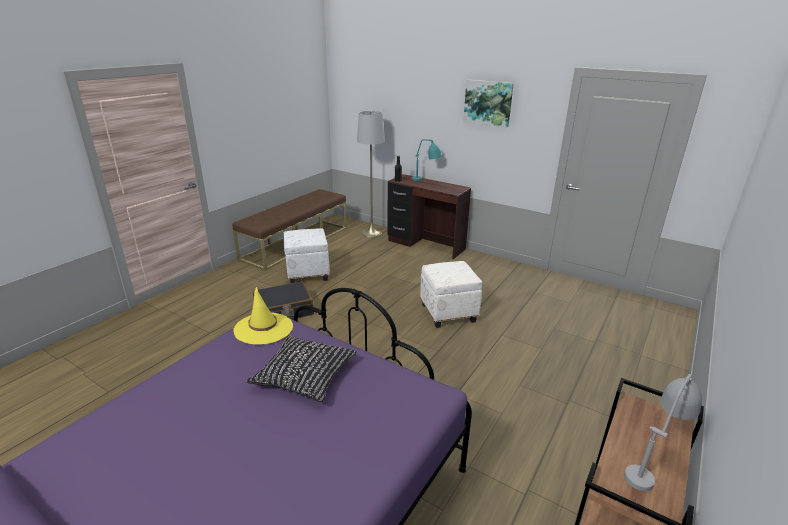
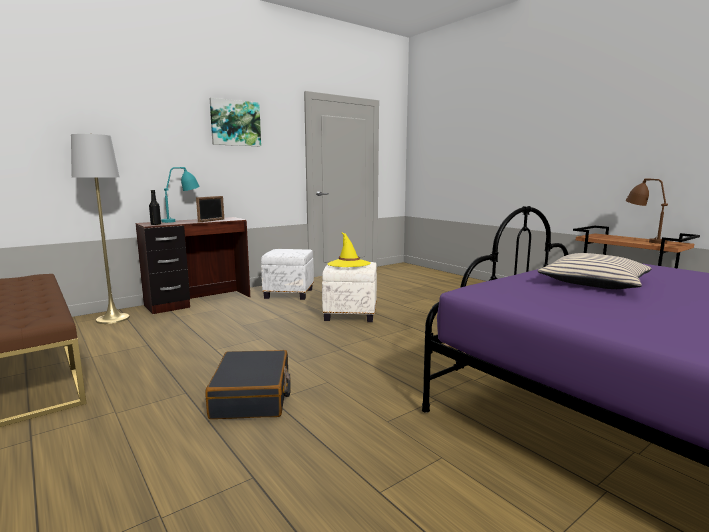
camera: 70 degrees left, 15 degrees down
(263, 328) = (499, 291): yellow hat -> yellow hat (348, 264)
(304, 375) = (594, 282): black pillow -> beige pillow
(308, 273) = (161, 369): white ottoman -> white ottoman (289, 294)
(436, 188) = (211, 220): none -> picture frame
(652, 463) = (642, 240): grey table lamp -> brown table lamp

